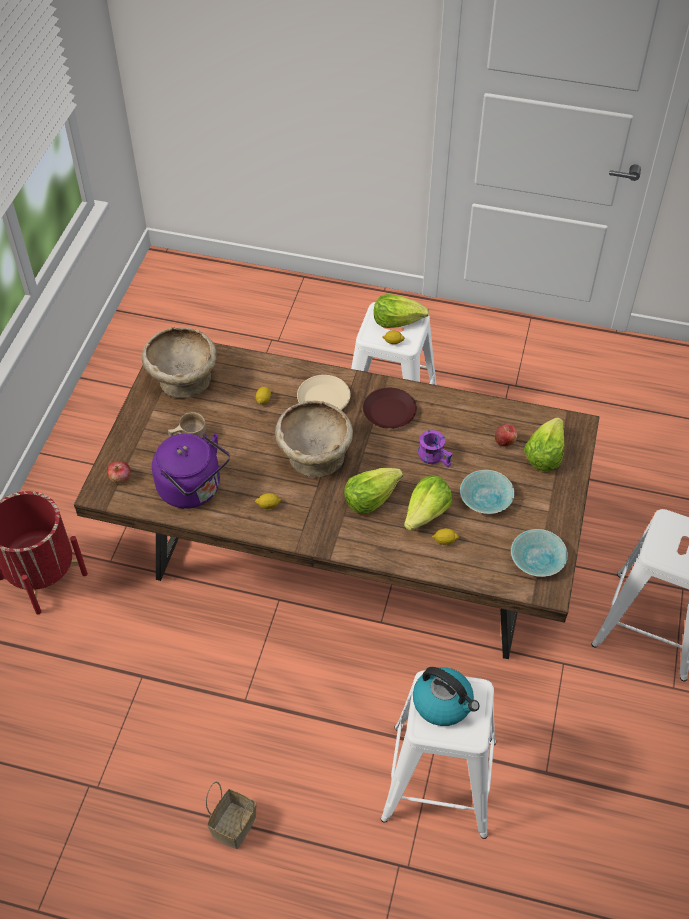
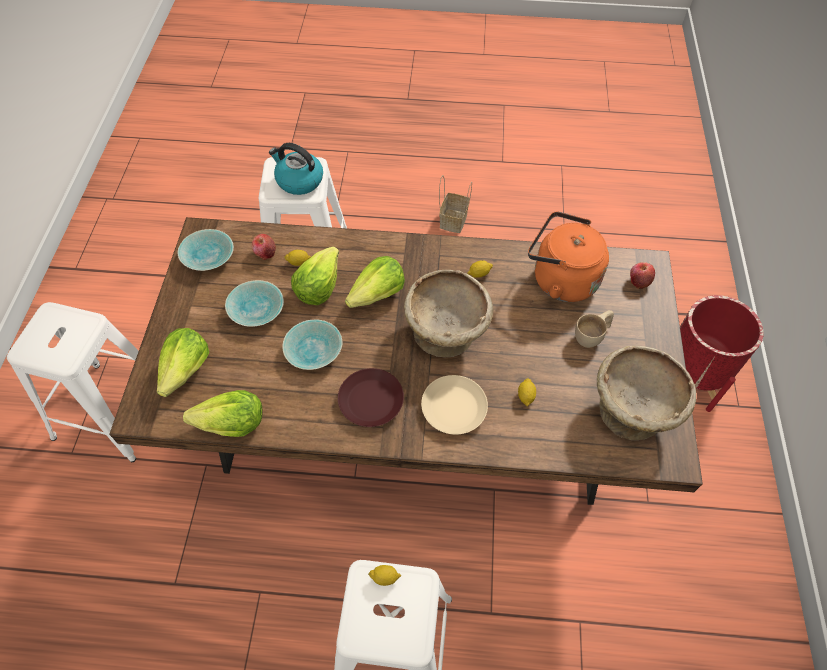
camera: 170 degrees right, 5 degrees up
(193, 489) = (560, 279): purple kettle -> orange kettle
(397, 320) = (384, 625): lettuce -> lettuce (231, 424)
(435, 455) = (312, 352): purple mug -> turquoise bowl
(505, 441) = (231, 381): apple -> apple (265, 253)

